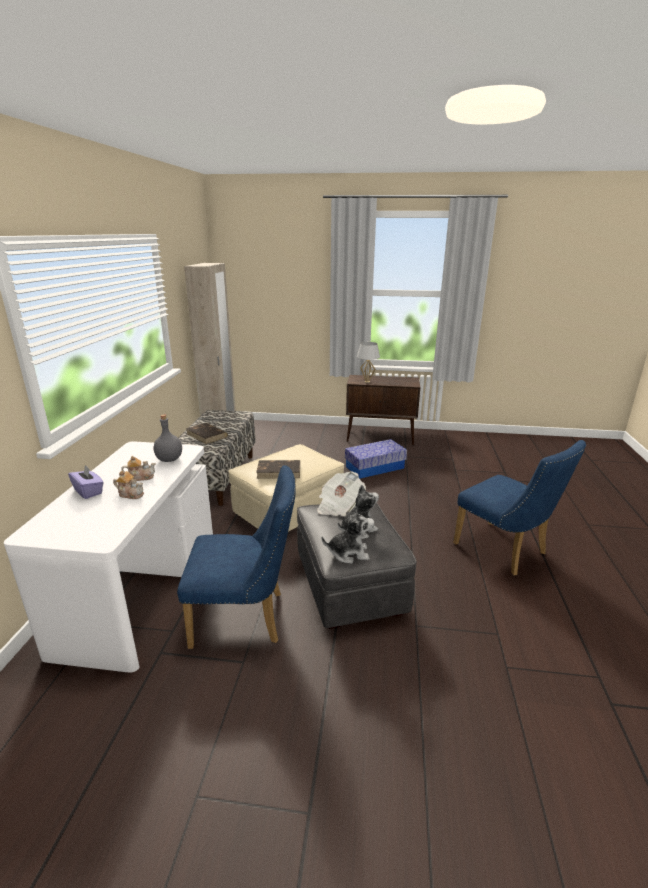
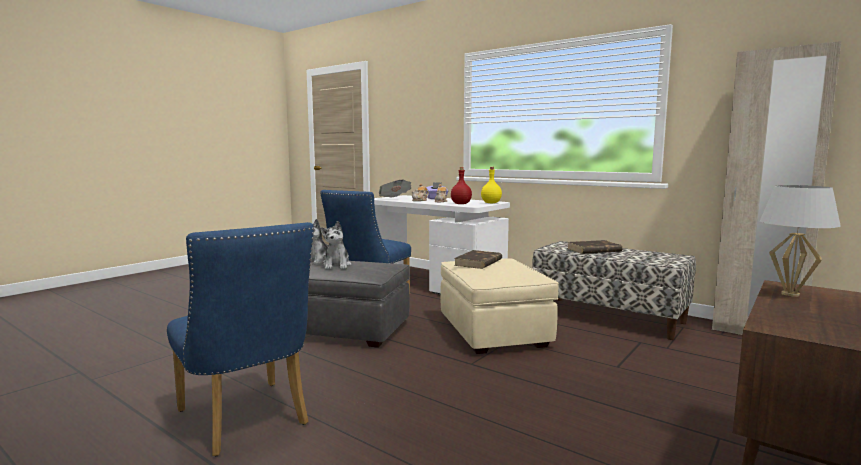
camera: 120 degrees right, 15 degrees down
(149, 447) = (491, 203): none -> yellow bottle
(169, 459) = (461, 204): grey bottle -> red bottle
(339, 506) = (381, 267): newspaper -> newspaper (395, 198)
(375, 467) = (594, 417): storage box -> none
(505, 552) = (246, 422): blue chair -> blue chair turned 120 degrees counterclockwise

